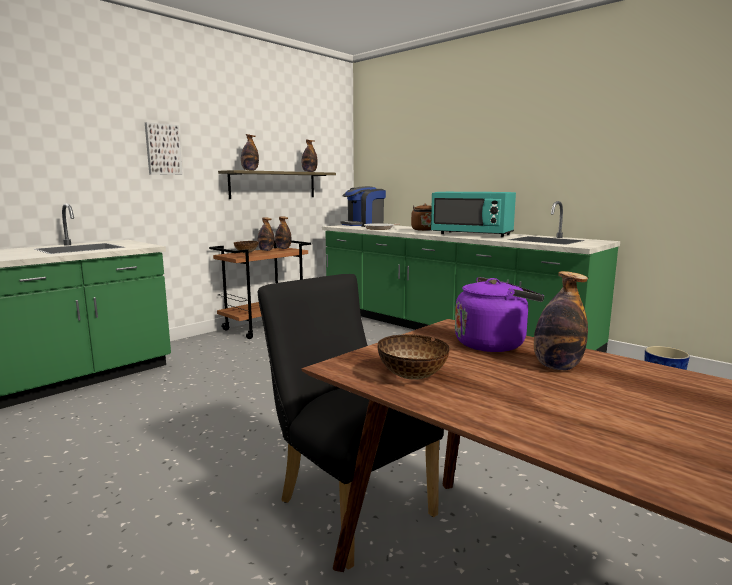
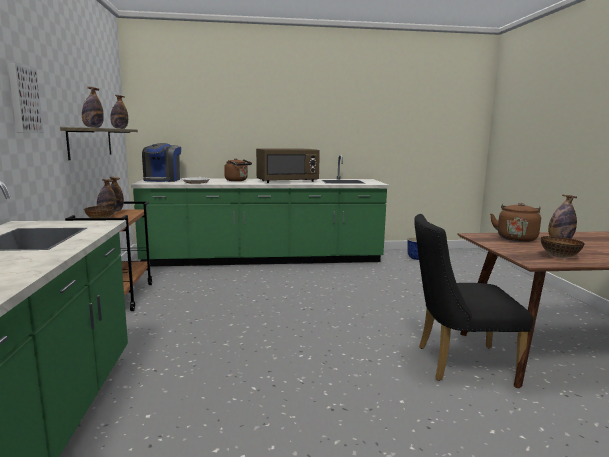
camera: 50 degrees left, 0 degrees up
(472, 234) = (287, 181): turquoise microwave -> brown microwave
(493, 344) = (516, 238): purple kettle -> brown kettle

